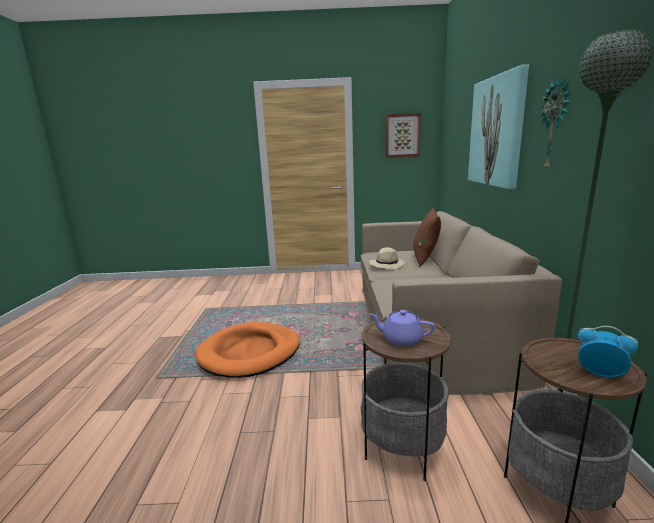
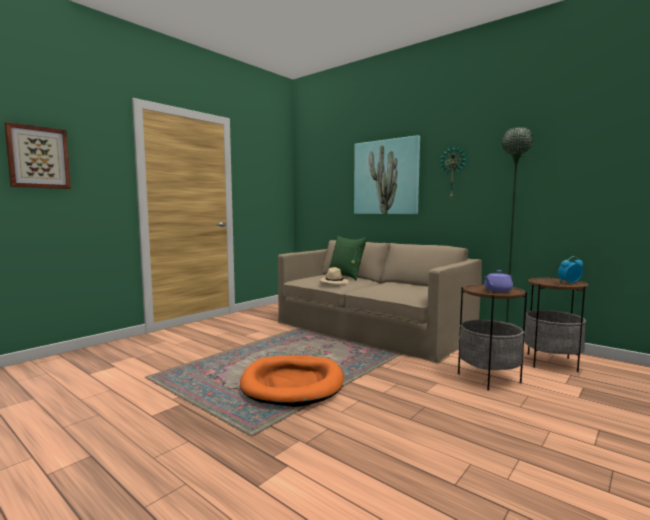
camera: 50 degrees left, 10 degrees down
(402, 135) = (268, 178): picture -> picture (38, 157)
(425, 259) = (346, 277): brown pillow -> green pillow

